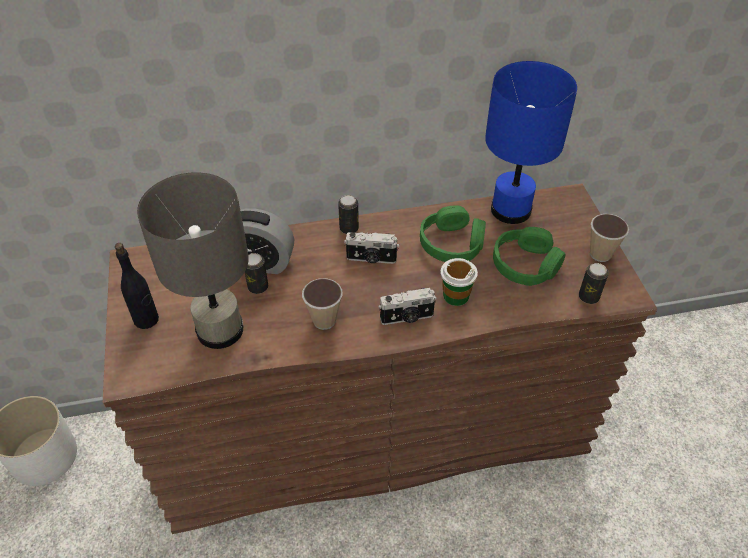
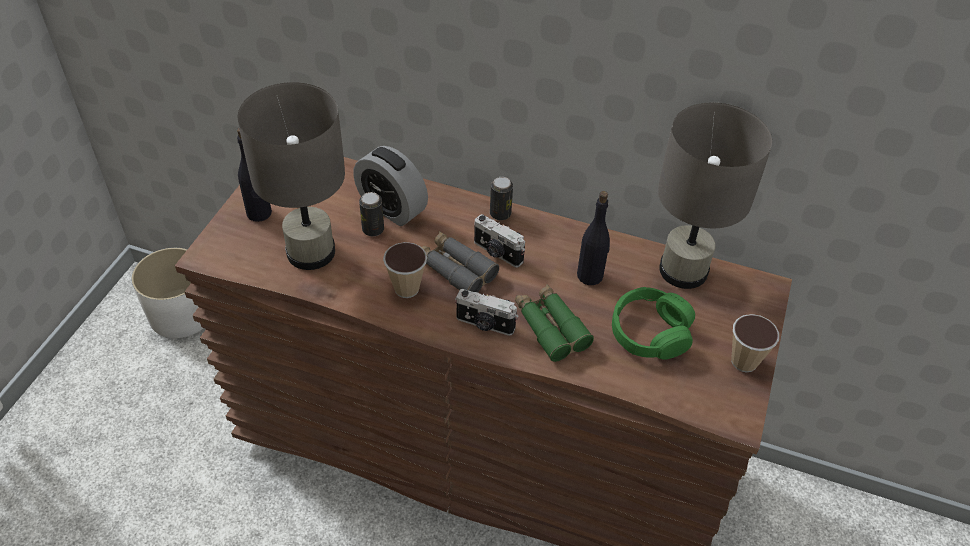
camera: 30 degrees right, 0 degrees up
(349, 286) = (455, 269): none -> grey binoculars
(452, 244) = (590, 275): green headphones -> black bottle
(455, 295) = (550, 327): cup -> green binoculars
(510, 210) = (682, 271): blue table lamp -> grey table lamp
(588, 297) = (690, 397): can -> none

